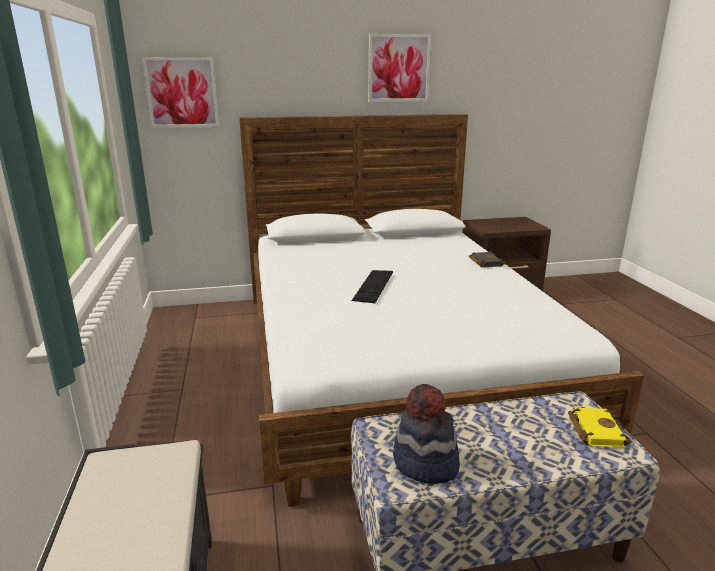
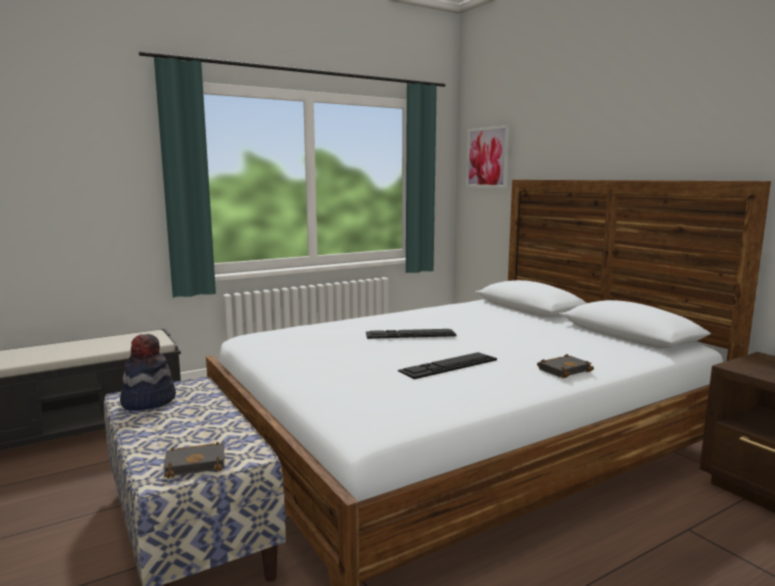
camera: 70 degrees right, 10 degrees down
(398, 68) = (678, 119): picture -> none
(461, 289) = (448, 365): none -> keyboard
(594, 430) = (197, 463): yellow book -> black book

